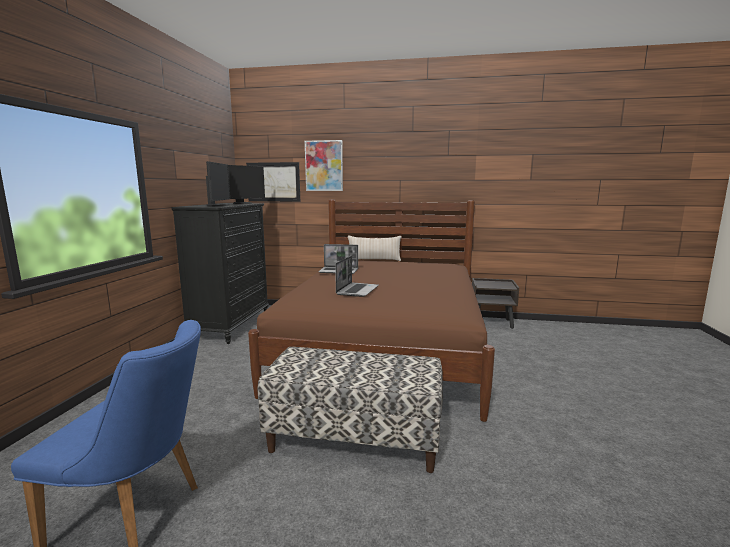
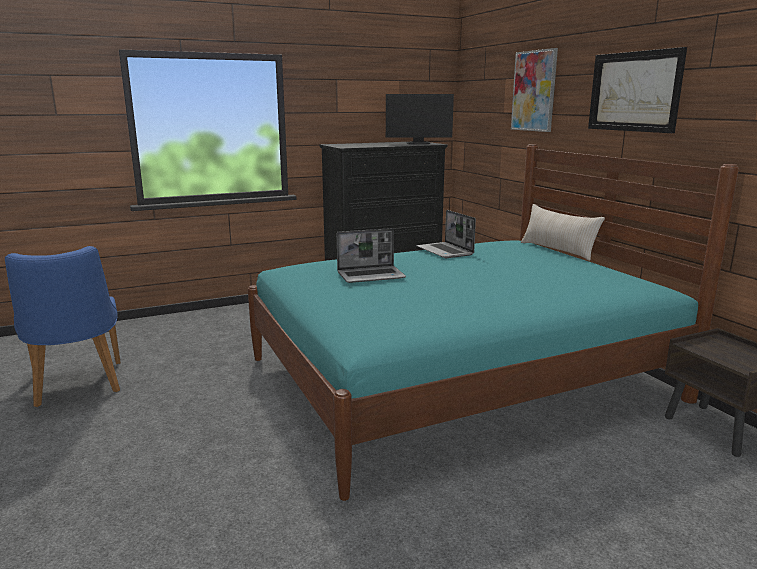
camera: 55 degrees right, 5 degrees up
(218, 205) = (362, 145): monitor -> none
(273, 182) = (484, 114): picture -> picture (634, 91)
(355, 439) = (230, 429): bench -> none
(385, 348) = (458, 379): brown bed -> turquoise bed

